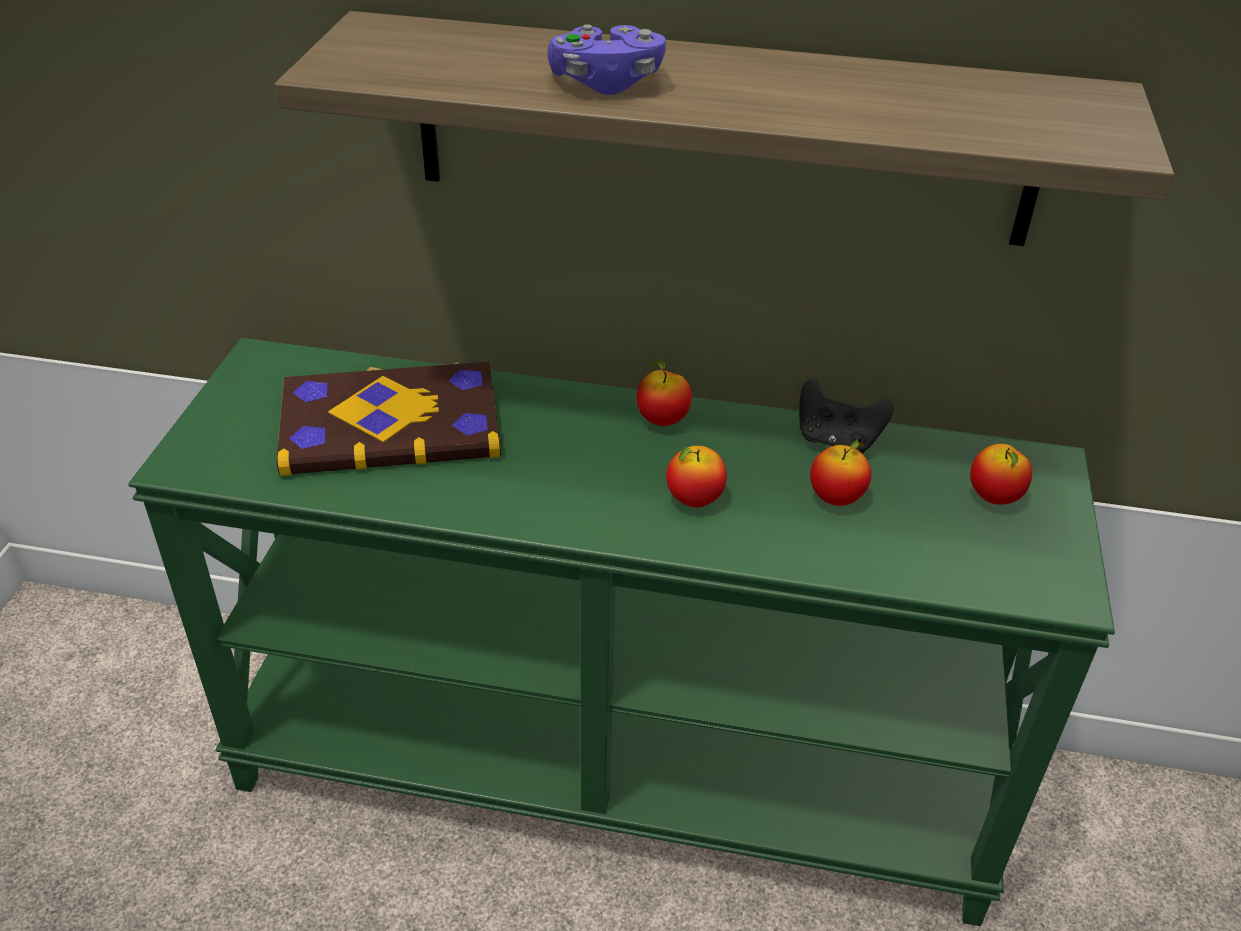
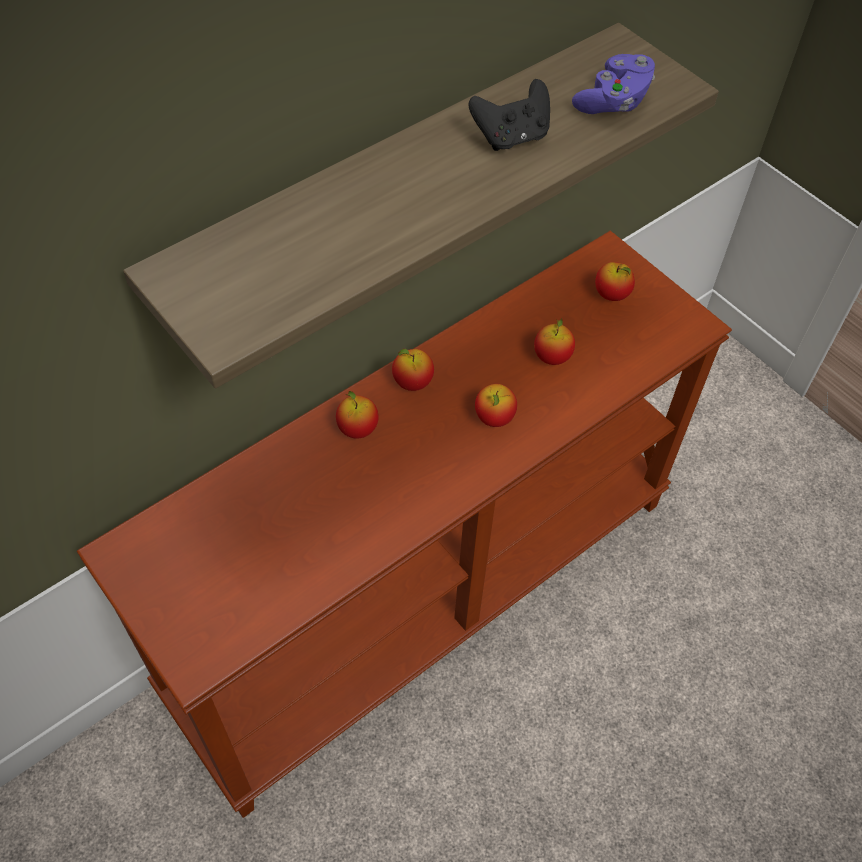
camera: 50 degrees left, 15 degrees up
(391, 422) = (273, 519): book -> none
(558, 416) = (357, 429): none -> apple
(606, 83) = (396, 219): purple game controller -> purple game controller (613, 101)
(615, 767) = (424, 592): green console table -> brown console table
(837, 441) = (508, 320): black game controller -> black game controller (511, 137)

